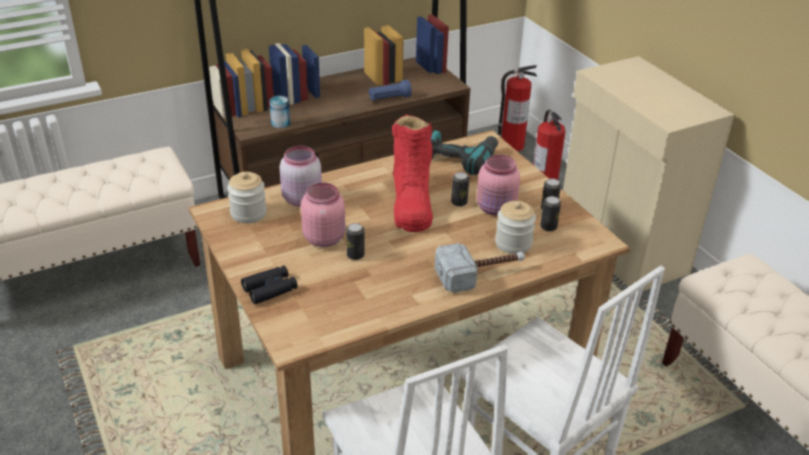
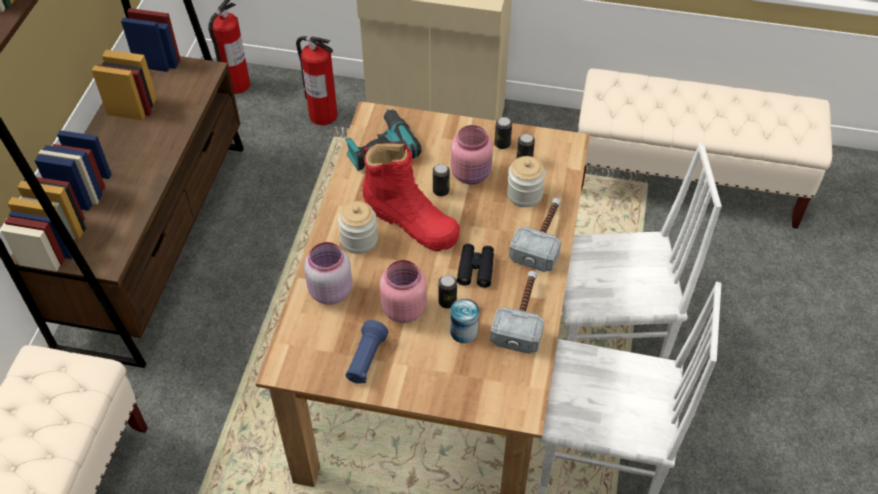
camera: 50 degrees left, 15 degrees up
(248, 213) = (313, 342): jar -> jar (359, 240)
(270, 289) = (440, 386): black binoculars -> black binoculars (475, 269)
(280, 123) = (123, 232): can -> can (464, 331)
(387, 299) = (522, 315): none -> hammer
(389, 98) = (177, 127): blue flashlight -> blue flashlight (366, 360)

